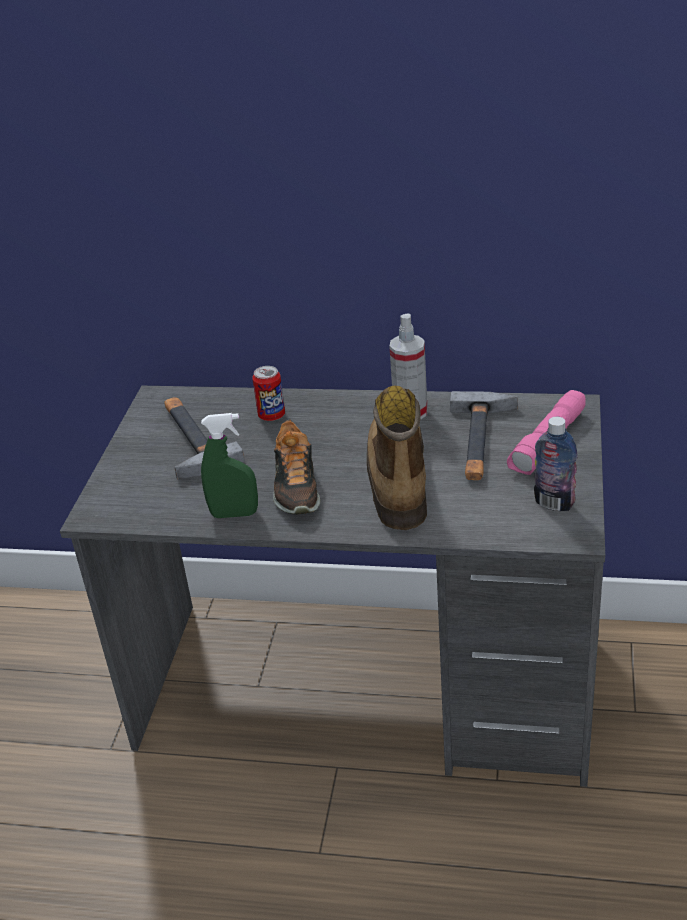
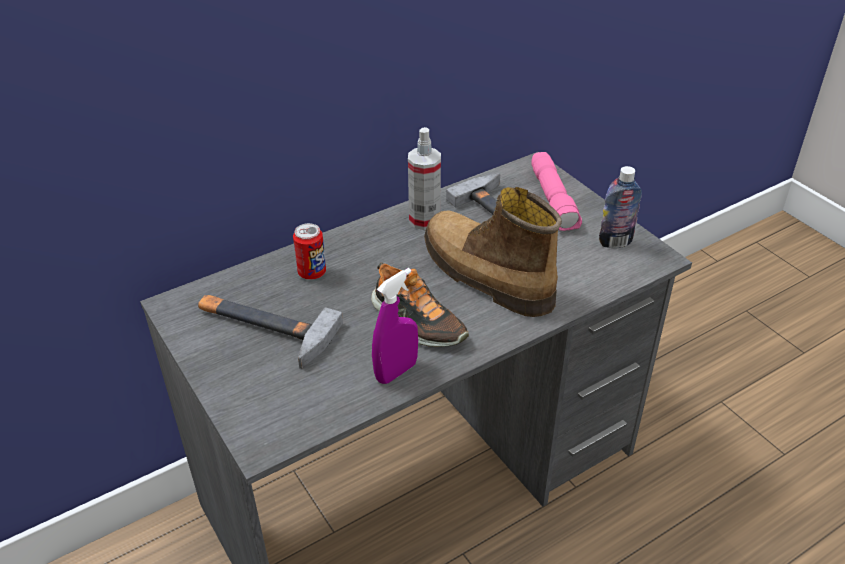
camera: 45 degrees left, 5 degrees up
(234, 514) = (396, 371): green spray bottle -> purple spray bottle

